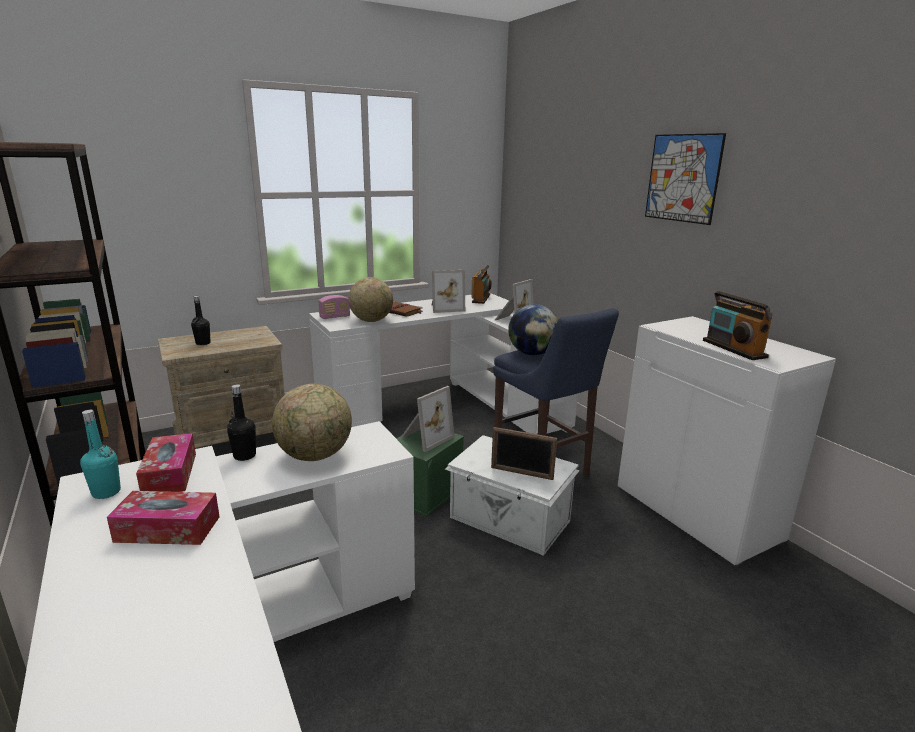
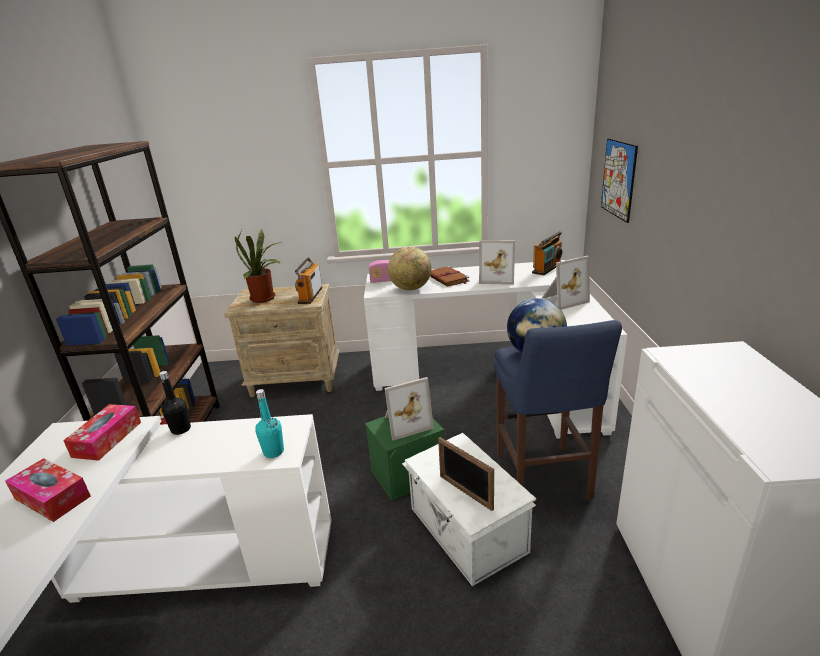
camera: 30 degrees right, 5 degrees up
(106, 492) = (58, 447): turquoise bottle -> turquoise bottle (273, 452)
(203, 343) = (265, 298): black bottle -> potted plant
(315, 456) = (226, 444): globe -> none
(682, 178) = (753, 148): picture -> picture (618, 179)
(733, 349) = (739, 415): radio -> radio (310, 295)

